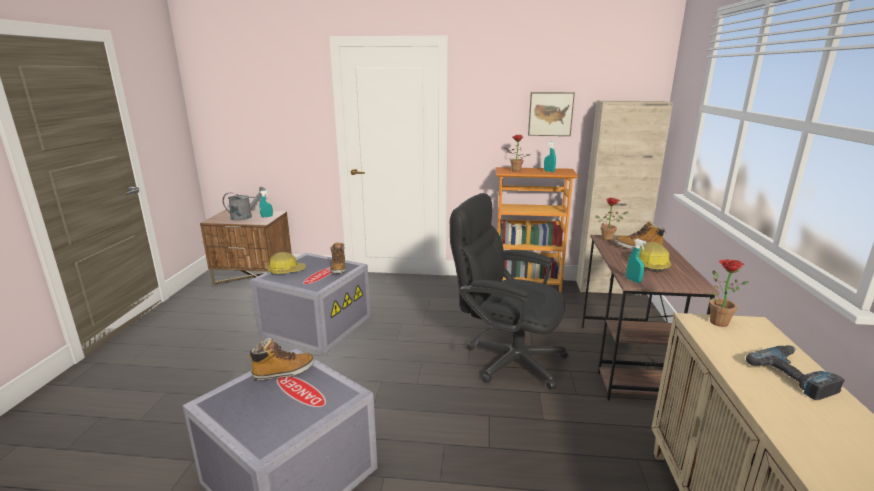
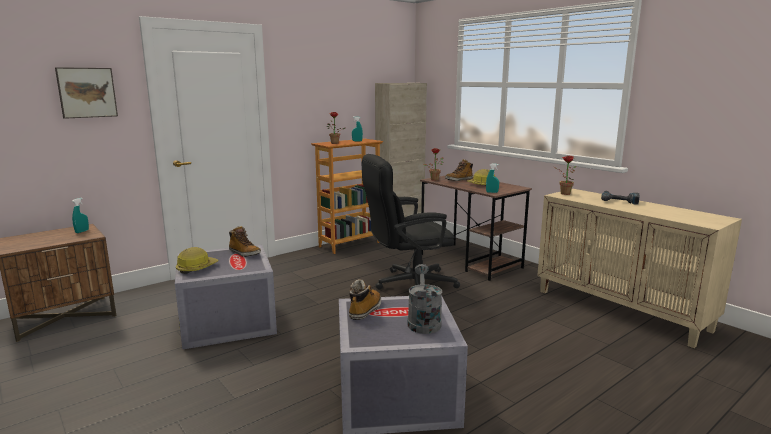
camera: 45 degrees left, 5 degrees down
(245, 216) = (50, 237): grey watering can -> grey watering can (423, 321)
(550, 114) = (345, 94): picture -> picture (87, 92)

